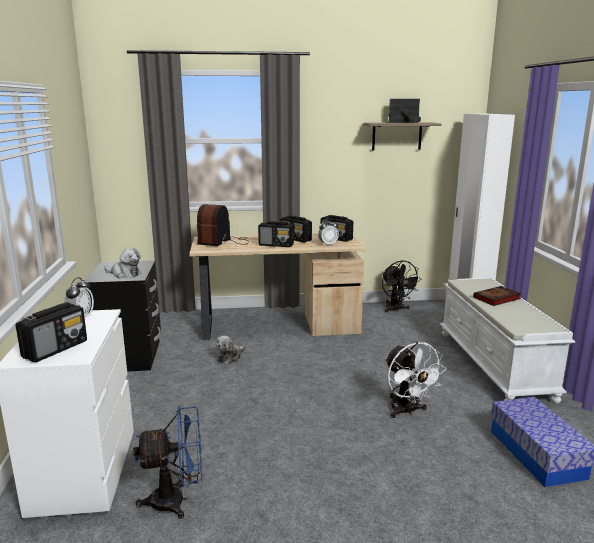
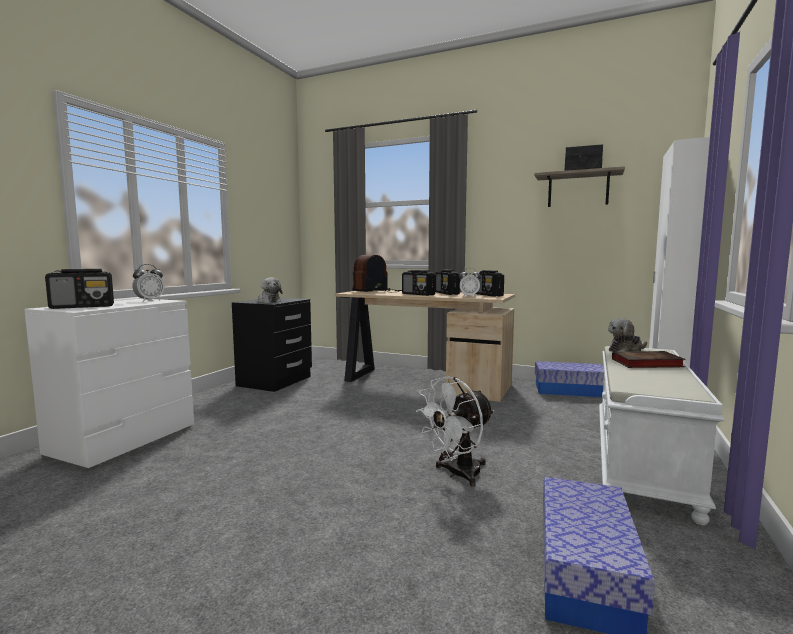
camera: 30 degrees right, 10 degrees down
(177, 500) = (143, 478): blue fan -> none
(230, 357) = (347, 396): plush toy -> plush toy (626, 350)
(396, 309) = (569, 390): black fan -> storage box
(407, 411) = (457, 474): white fan -> white fan turned 45 degrees clockwise

